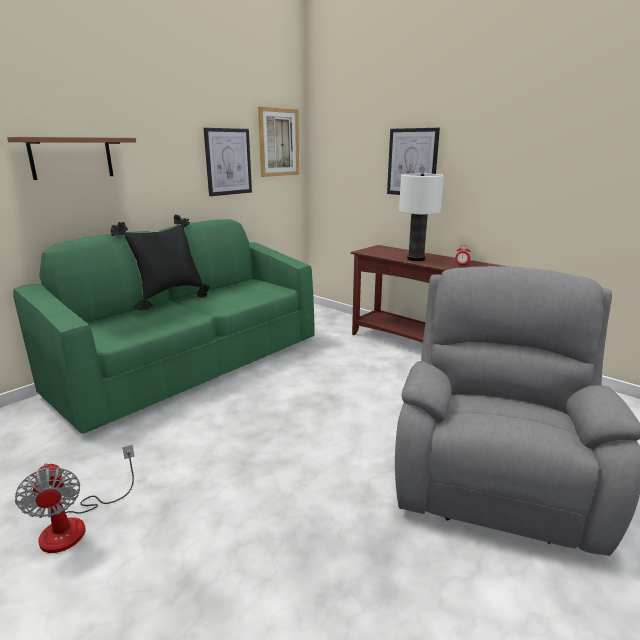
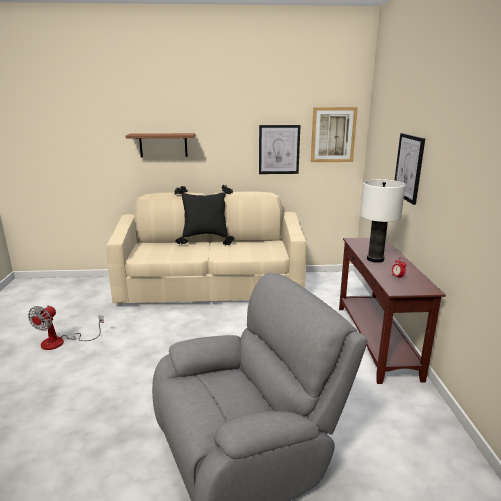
camera: 45 degrees right, 0 degrees up
(193, 365) = (211, 289): green sofa -> beige sofa

